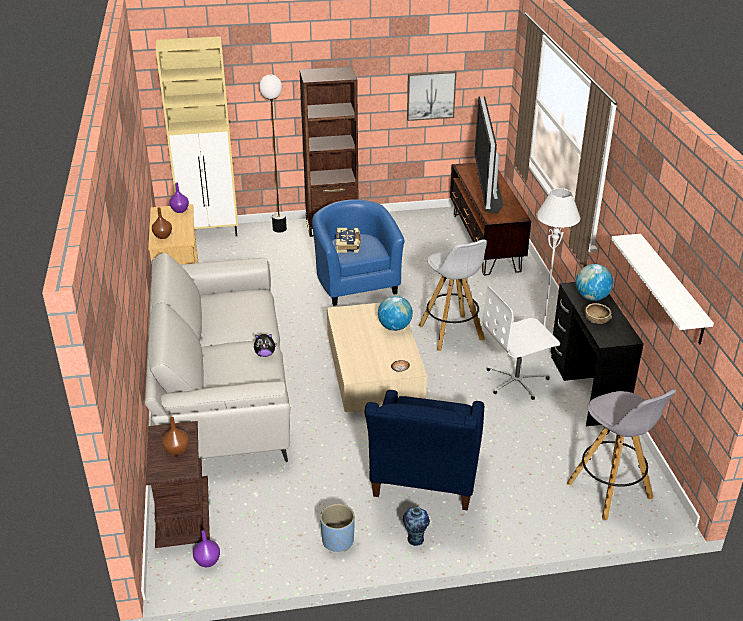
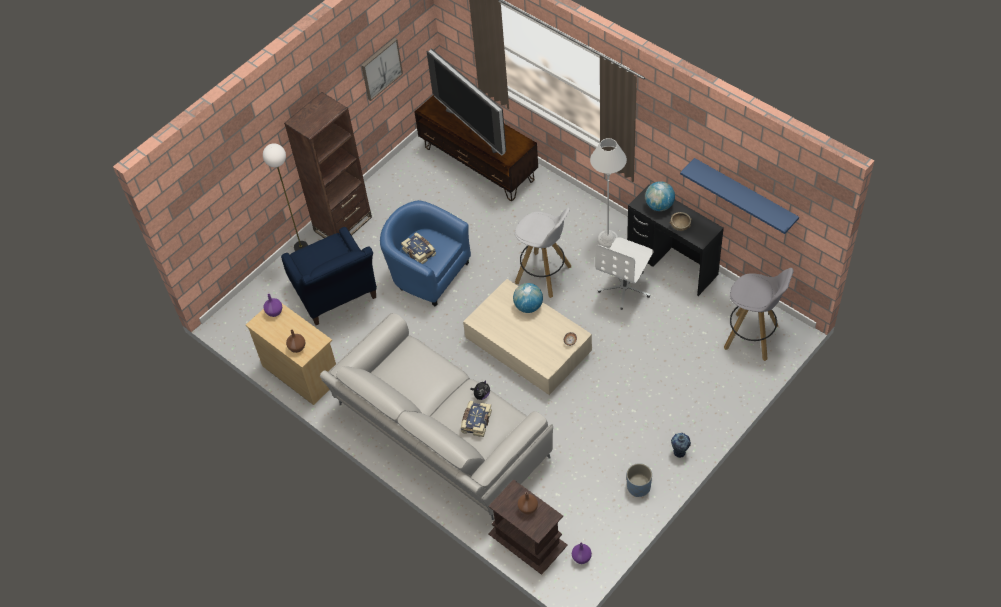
camera: 35 degrees left, 20 degrees up
(210, 232) = (251, 297): beige cabinet -> none
(233, 367) = (475, 421): none -> book
(424, 481) = (645, 409): blue armchair -> blue armchair (337, 296)
(671, 289) = (744, 194): white shelf -> blue shelf

